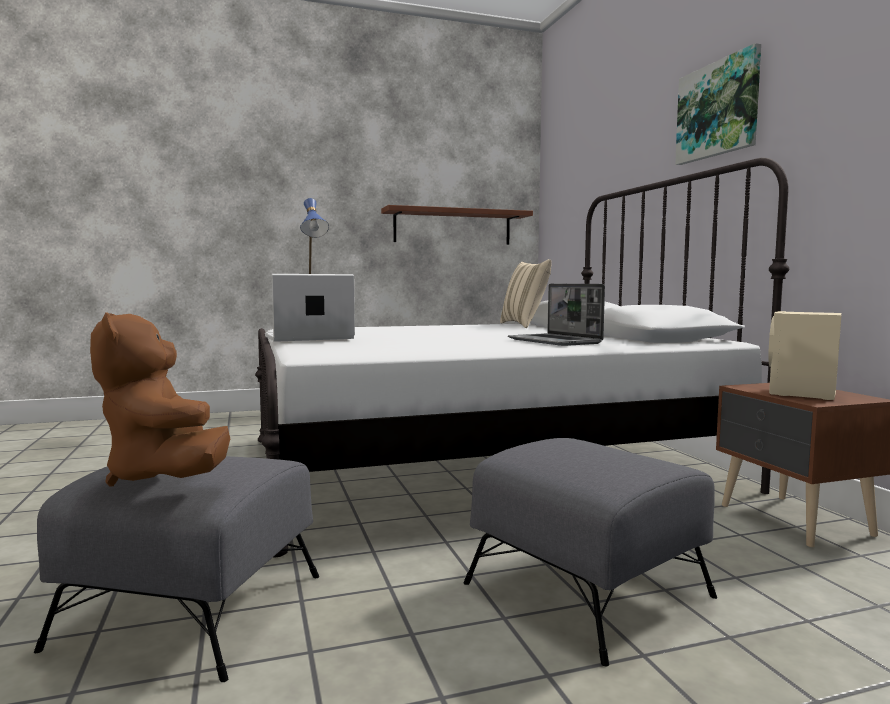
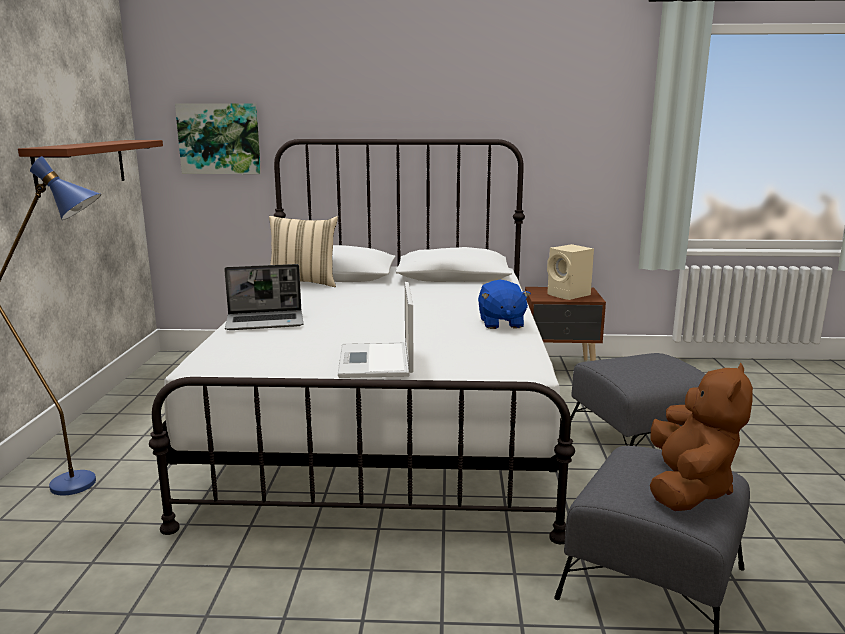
camera: 70 degrees left, 10 degrees up
(165, 477) = (688, 488): brown plush toy -> brown plush toy turned 60 degrees counterclockwise
(467, 348) = (500, 323): none -> blue plush toy
(555, 341) = (470, 298): laptop -> laptop (266, 322)
(718, 109) = (440, 88): picture -> picture (219, 139)

